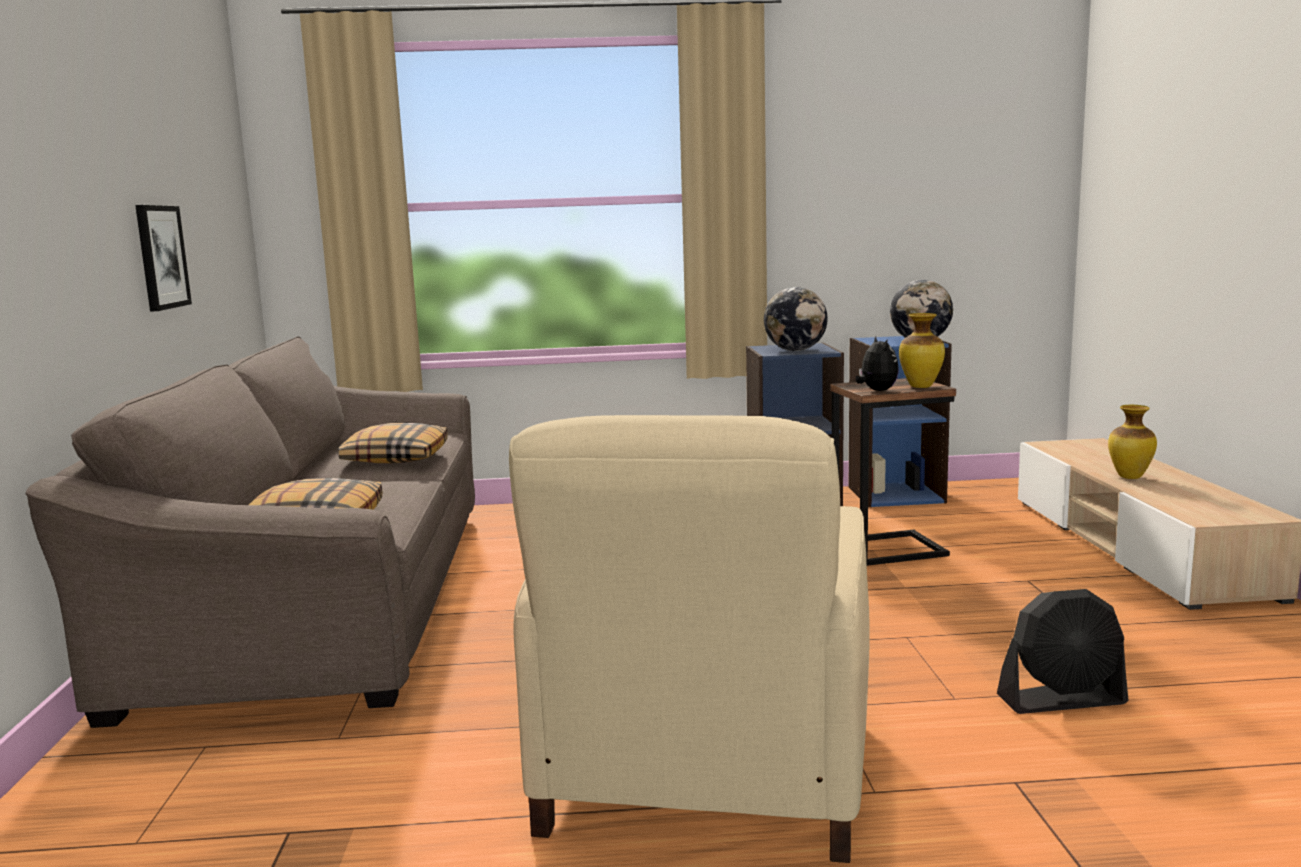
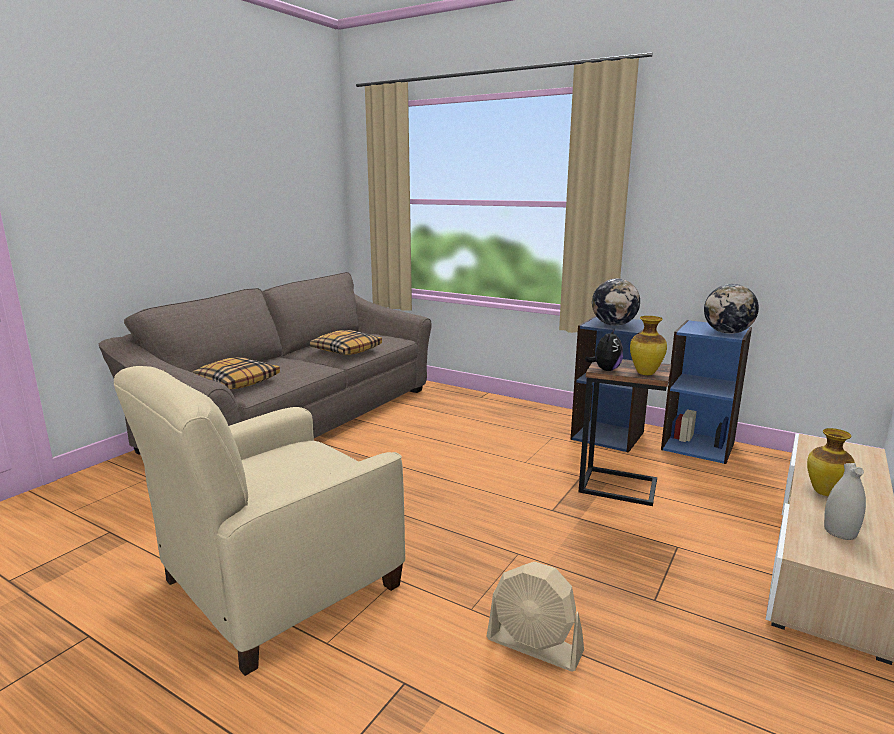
camera: 35 degrees right, 5 degrees up
(161, 257) = (244, 228): picture -> none
(1062, 700) = (534, 645): black fan -> beige fan
(1192, 499) = (840, 531): none -> white vase

